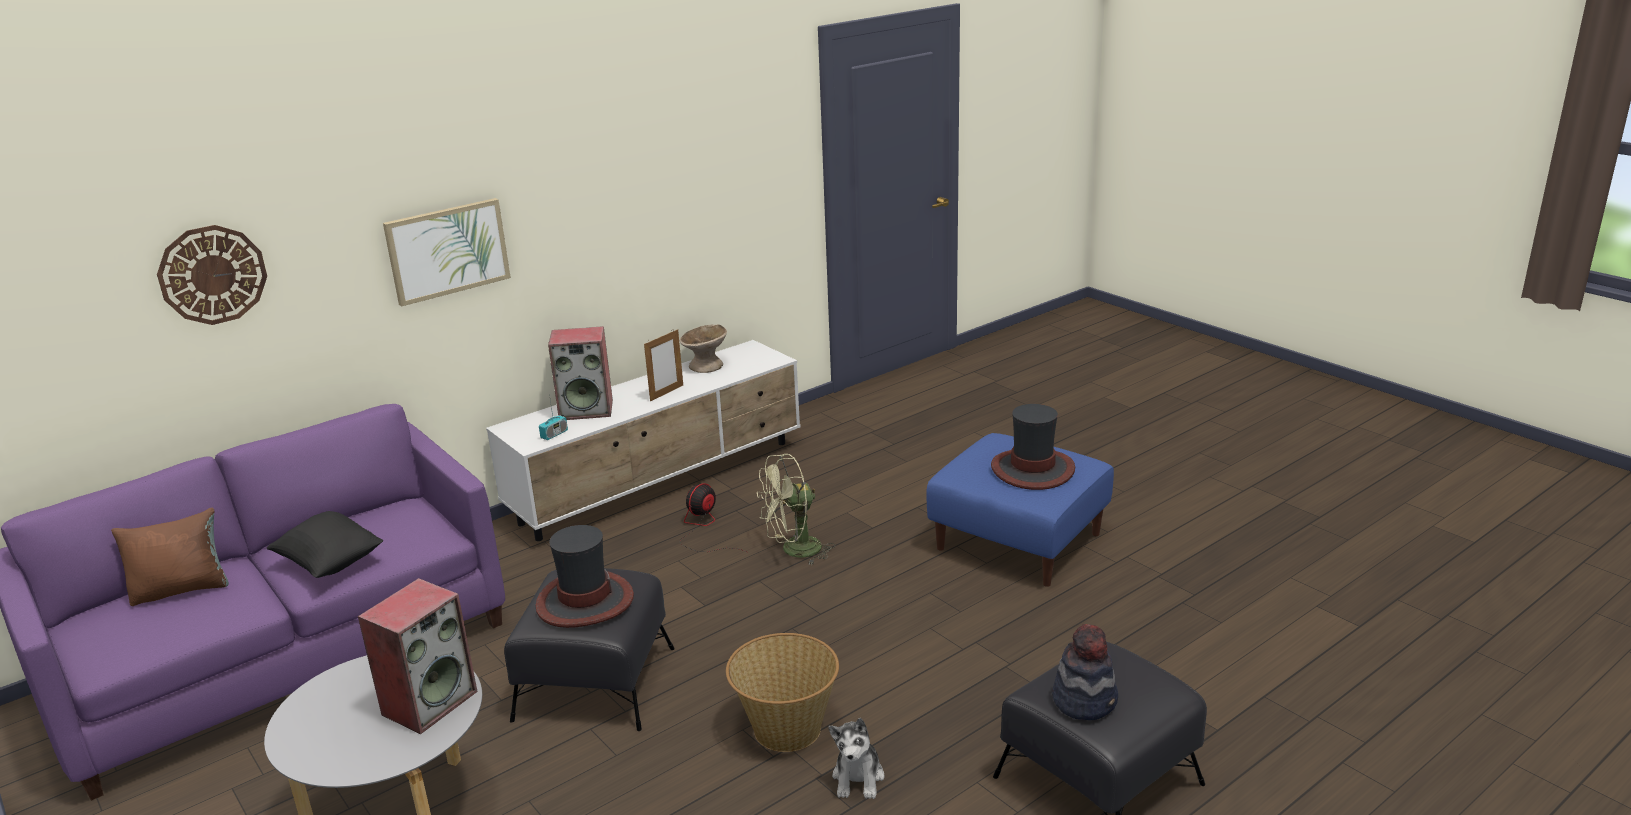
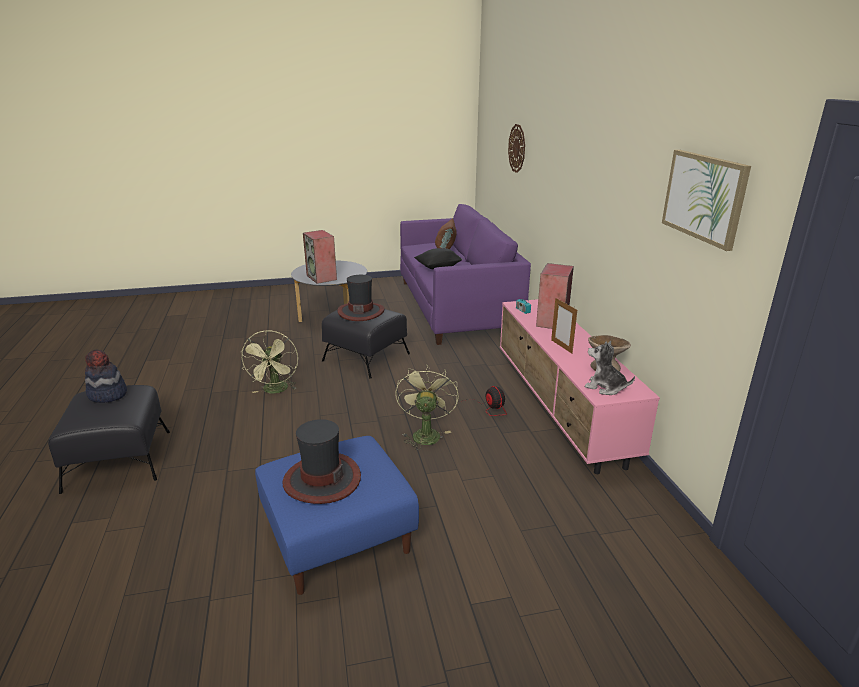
camera: 115 degrees right, 0 degrees up
(447, 250) = (562, 184): picture -> picture (704, 197)
(660, 482) = (560, 408): white tv stand -> pink tv stand
(786, 730) = (275, 391): basket -> green fan
(858, 778) = (222, 399): plush toy -> plush toy (605, 387)

